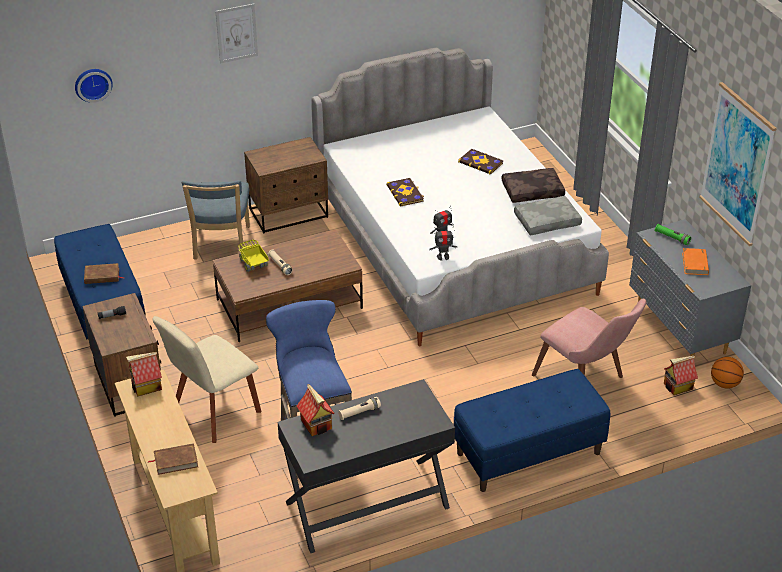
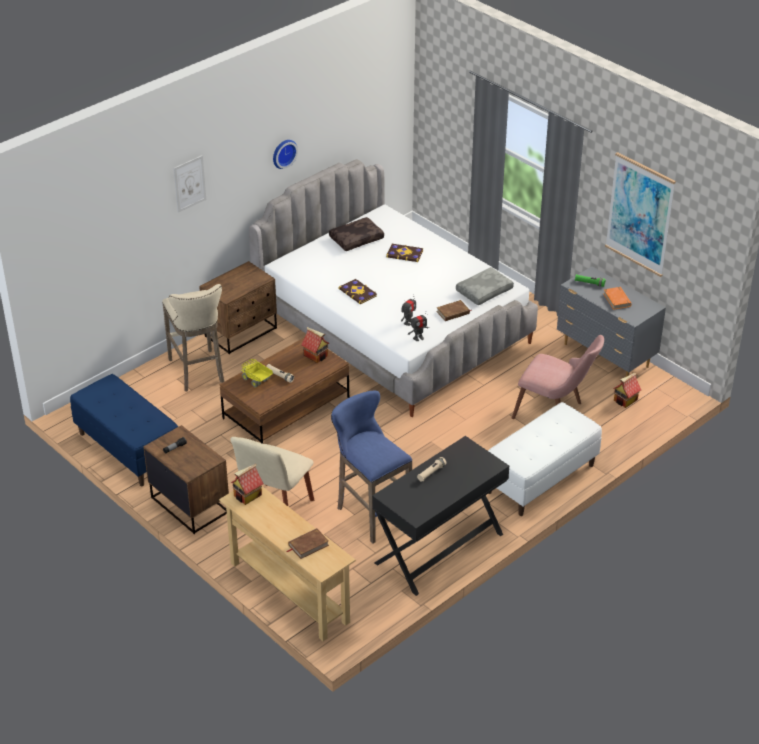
camera: 20 degrees left, 0 degrees up
(92, 84) = (81, 252): wall clock -> wall clock (283, 153)
(102, 276) = (135, 419): brown book -> brown book (453, 312)
(221, 245) = (198, 372): blue chair -> beige stool
(317, 424) = (404, 489): toy house -> toy house (316, 355)
(528, 454) = (540, 479): blue bench -> white bench
(532, 191) = (459, 268): brown pillow -> brown pillow (356, 239)
(724, 384) = (658, 390): basketball -> none

